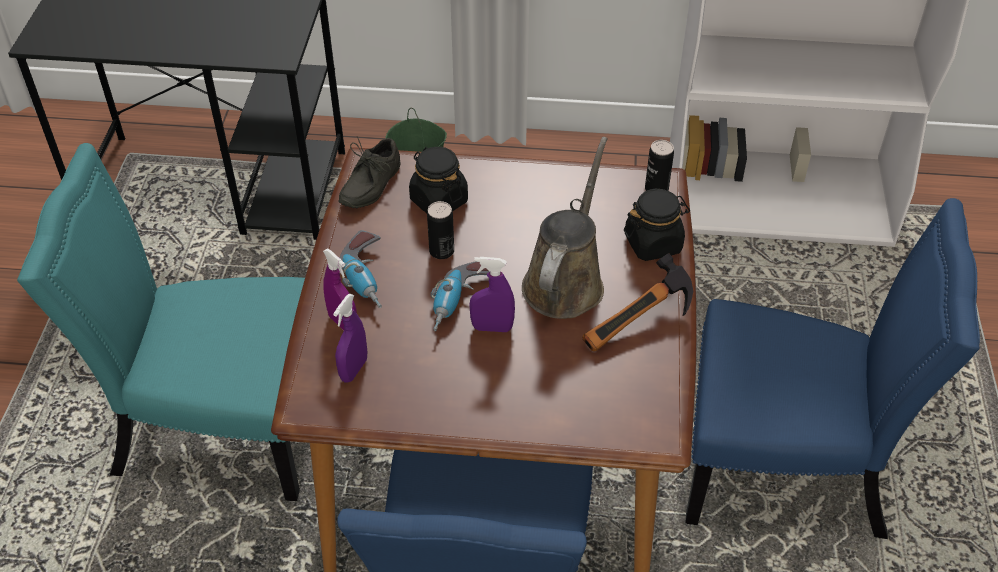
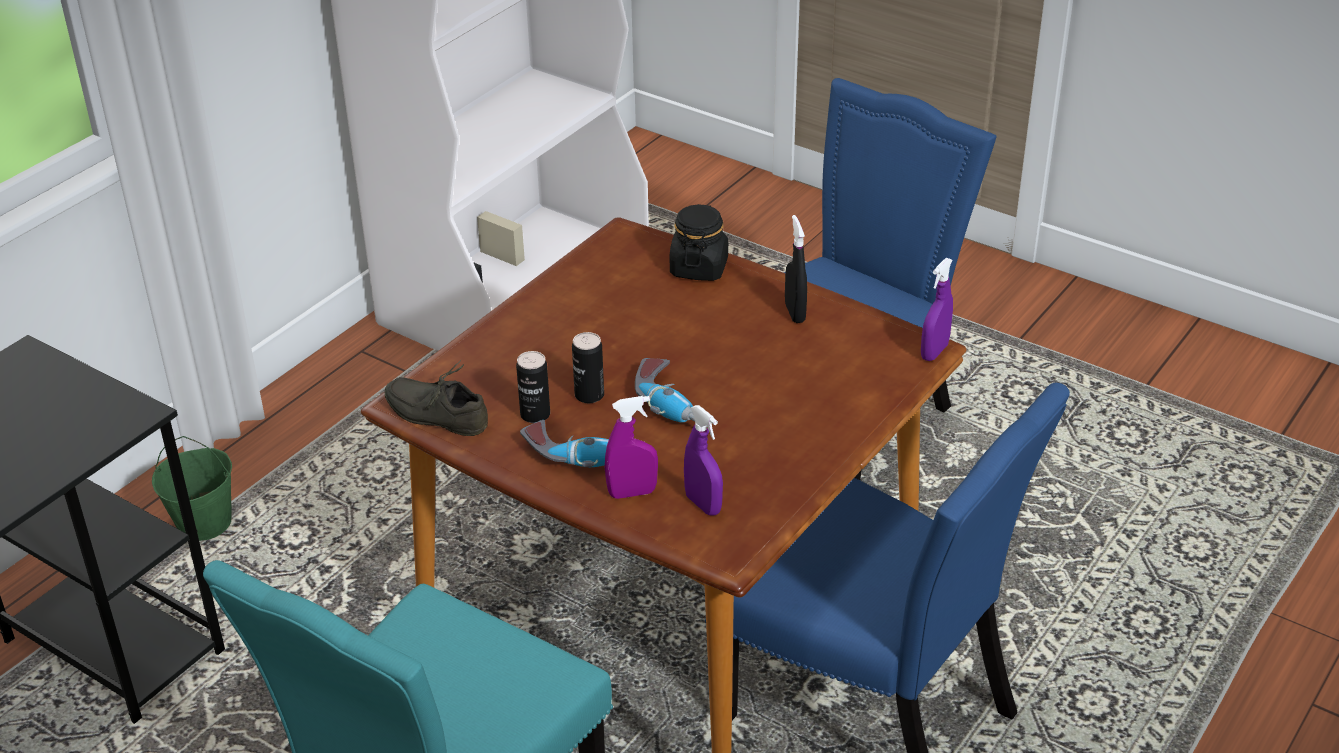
camera: 60 degrees left, 10 degrees down
(368, 185) = (439, 413): grey shoe -> grey shoe turned 150 degrees clockwise
(438, 200) = (513, 373): black jar -> none
(492, 328) = (722, 398): purple spray bottle -> purple spray bottle (934, 352)
(565, 281) = (701, 334): brown watering can -> none
(640, 327) = (795, 313): hammer -> black spray bottle
(656, 189) = (630, 240): can -> can (535, 415)

